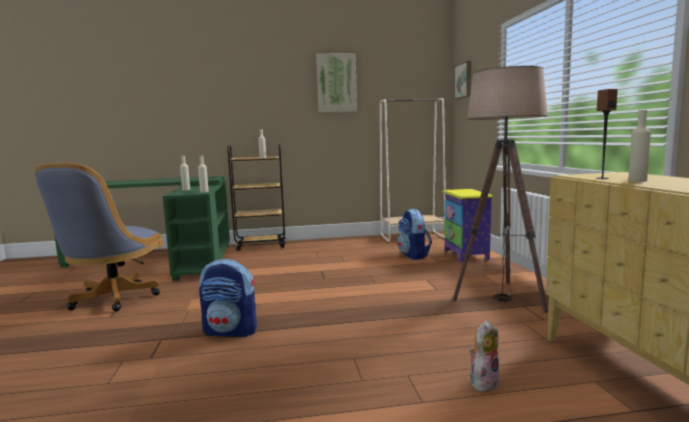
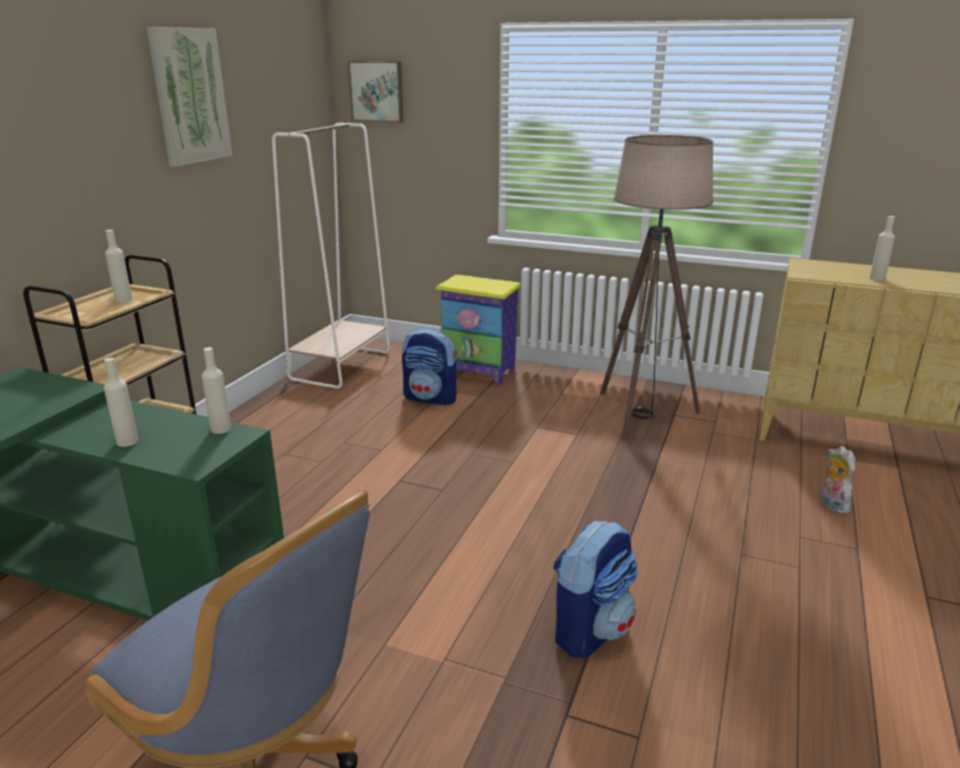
camera: 60 degrees left, 15 degrees up
(602, 178) = (845, 278): speaker -> none

